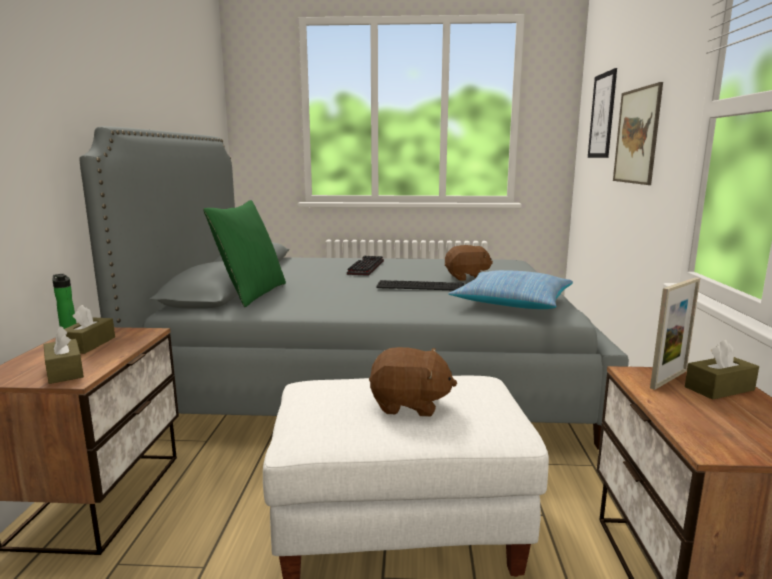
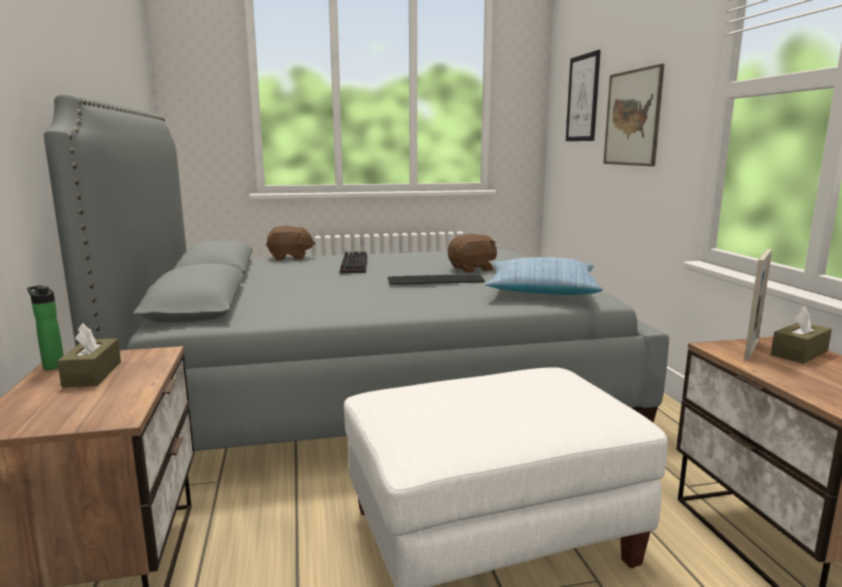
camera: 15 degrees left, 0 degrees up
(64, 371) = (91, 409): brown tissue box -> none
(251, 293) = (247, 300): green pillow -> none
(409, 405) = (509, 403): brown plush toy -> brown plush toy (290, 257)

